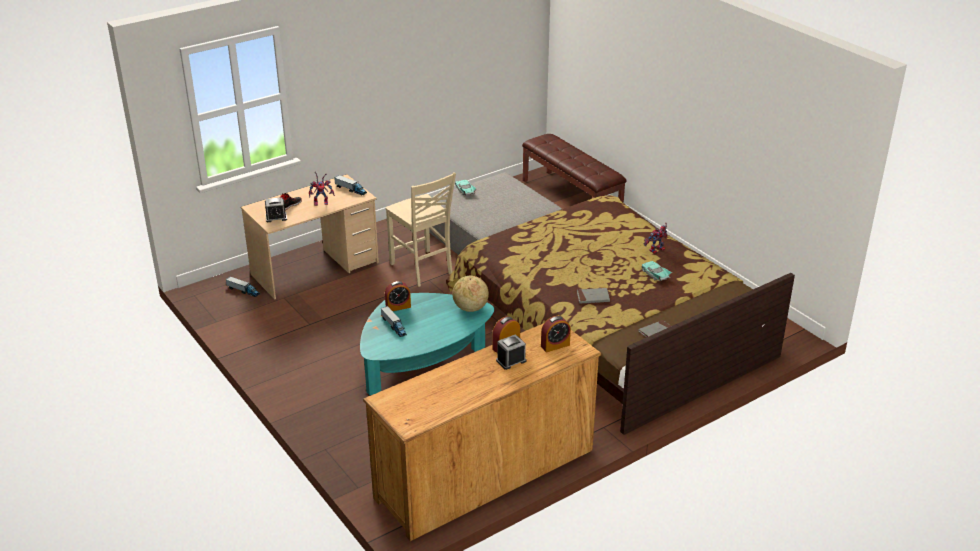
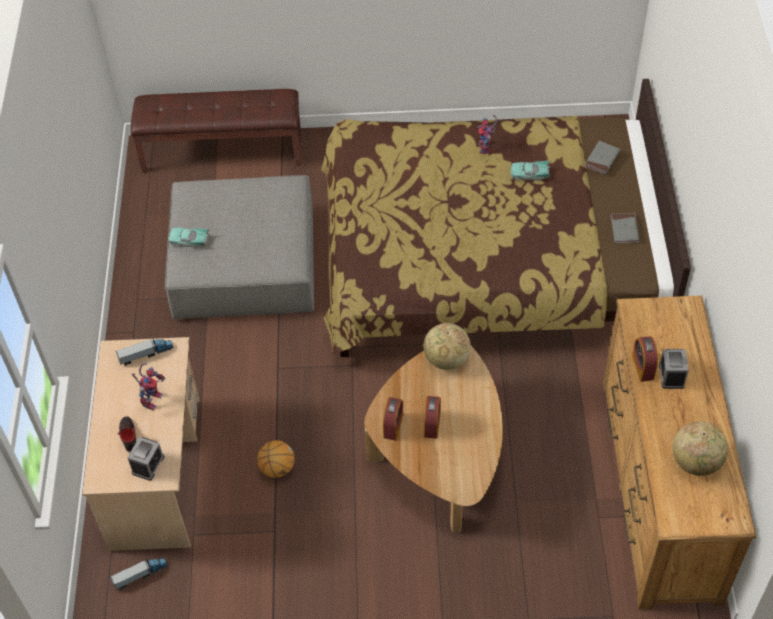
camera: 55 degrees left, 20 degrees up
(355, 308) = (277, 468): none -> basketball
(394, 326) = (429, 448): toy truck -> none
(422, 269) = (250, 363): beige chair -> none
(423, 365) = (440, 454): turquoise coffee table -> brown coffee table
(444, 394) = (696, 462): none -> globe
(555, 345) = (667, 325): alarm clock -> alarm clock (432, 424)
(593, 297) = (534, 246): grey book -> grey book (602, 159)

